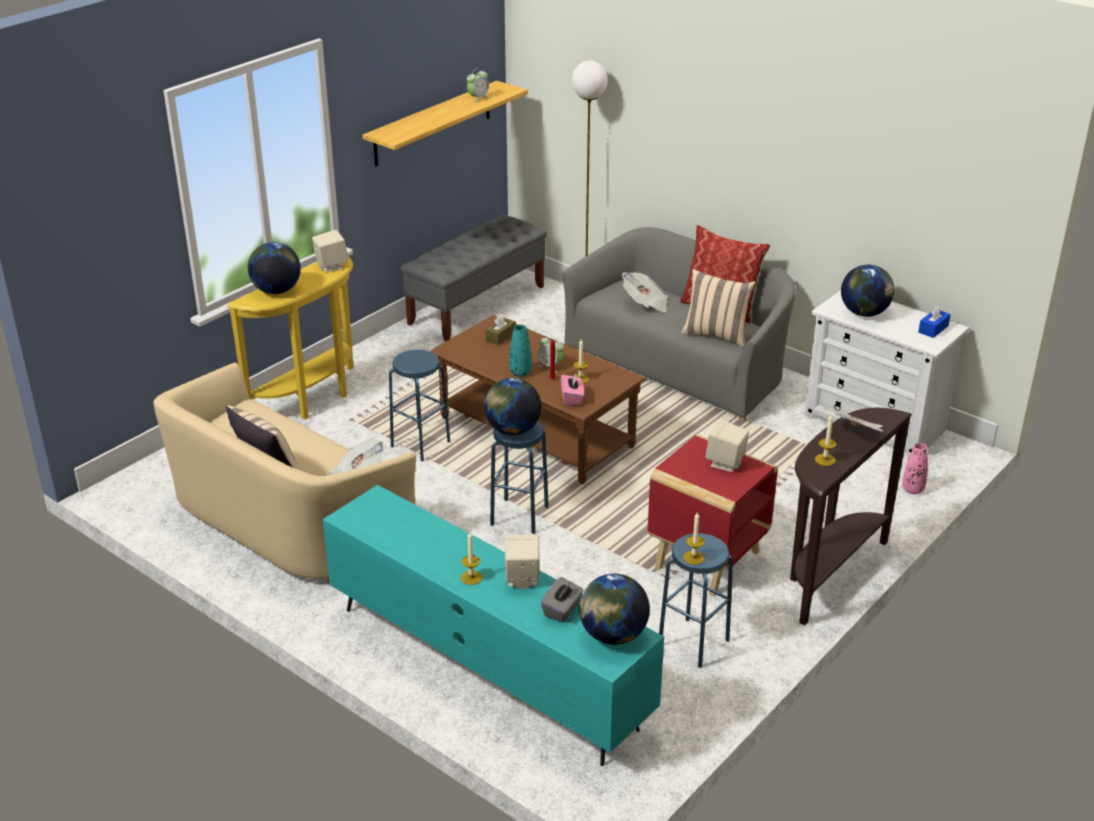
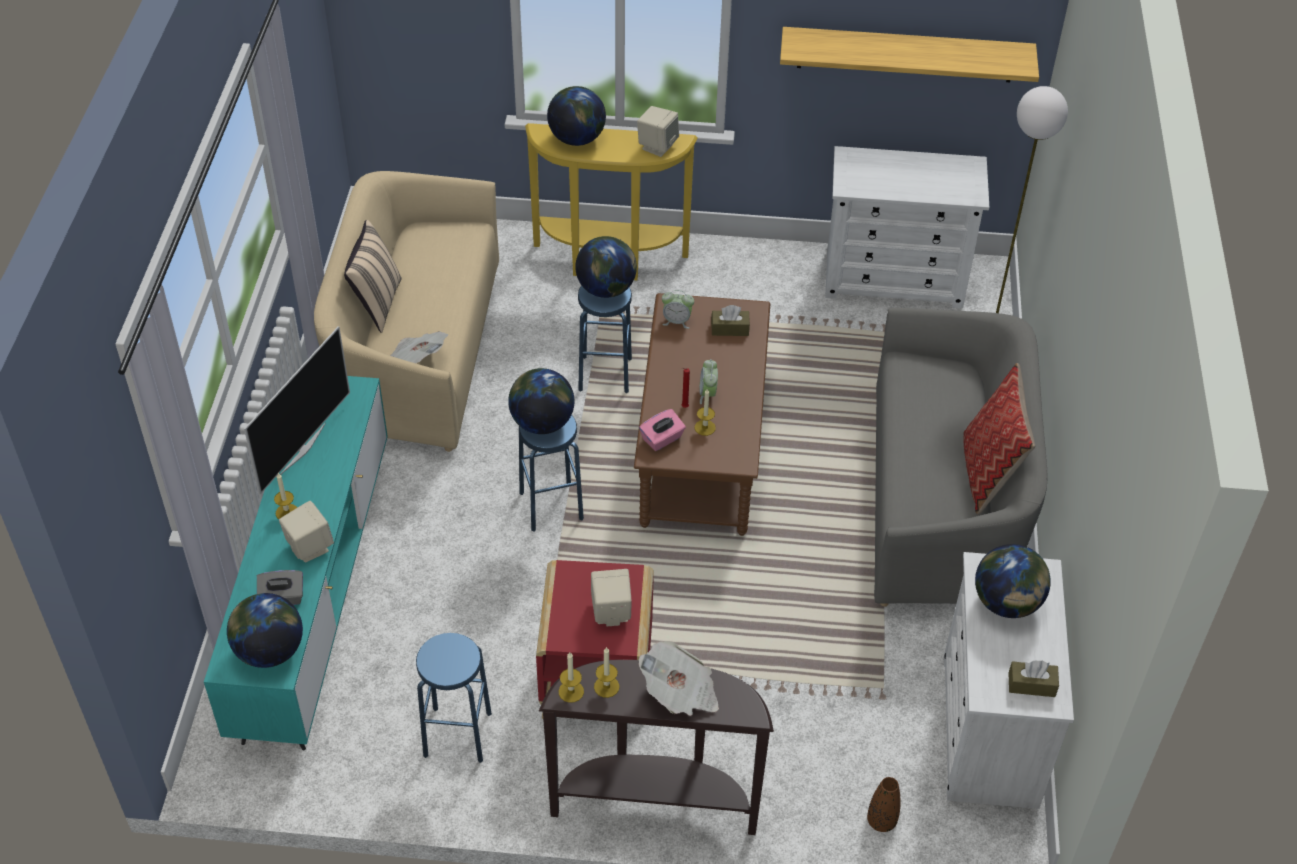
camera: 55 degrees right, 15 degrees up
(409, 547) = (301, 448): none -> television
(412, 358) = (606, 289): none -> globe
(477, 304) = (894, 279): grey bench -> white dresser
(478, 98) = (967, 55): alarm clock -> alarm clock (677, 321)
(520, 372) = (675, 377): turquoise vase -> none
(645, 304) = (930, 406): newspaper -> none
(694, 557) = (431, 658): candle -> candle (571, 691)
(716, 334) = (924, 496): beige pillow -> none
(913, 489) = (881, 821): pink vase -> brown vase
(933, 329) = (1031, 685): blue tissue box -> brown tissue box

